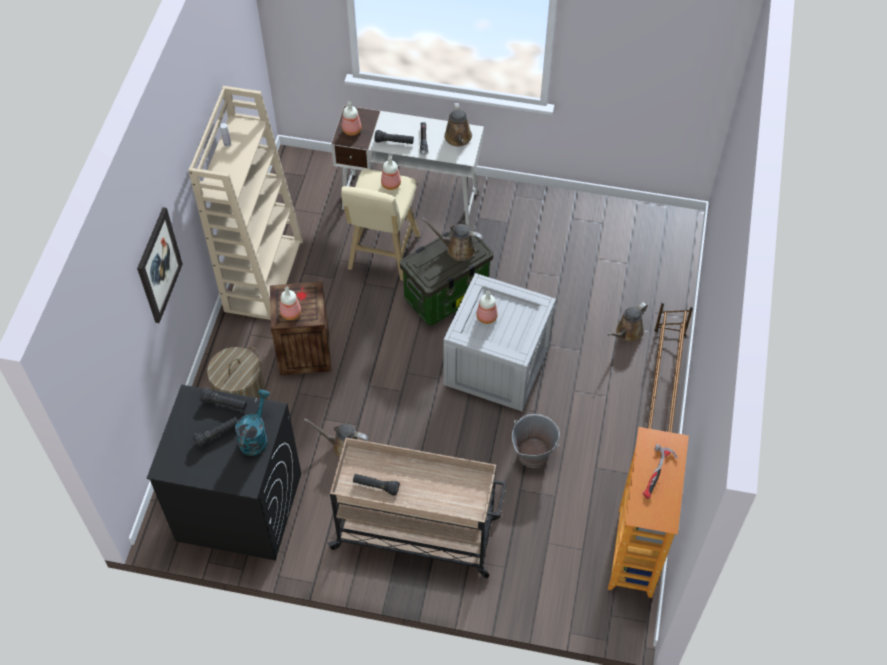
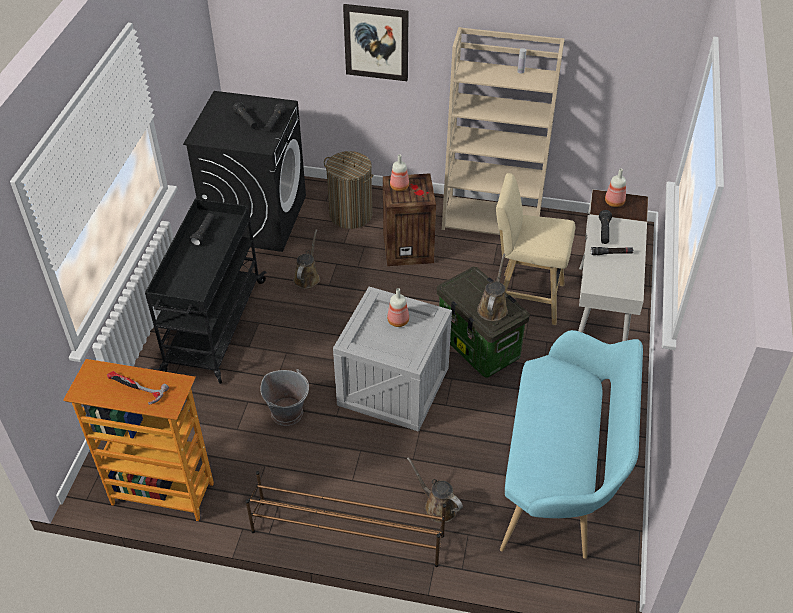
camera: 90 degrees right, 10 degrees down
(255, 436) = (241, 139): turquoise watering can -> none
(390, 183) = (554, 238): bottle -> none
(418, 533) = (214, 327): beige cart -> black cart
(458, 138) = (619, 280): brown watering can -> none
(594, 247) = (560, 480): none -> turquoise bench

